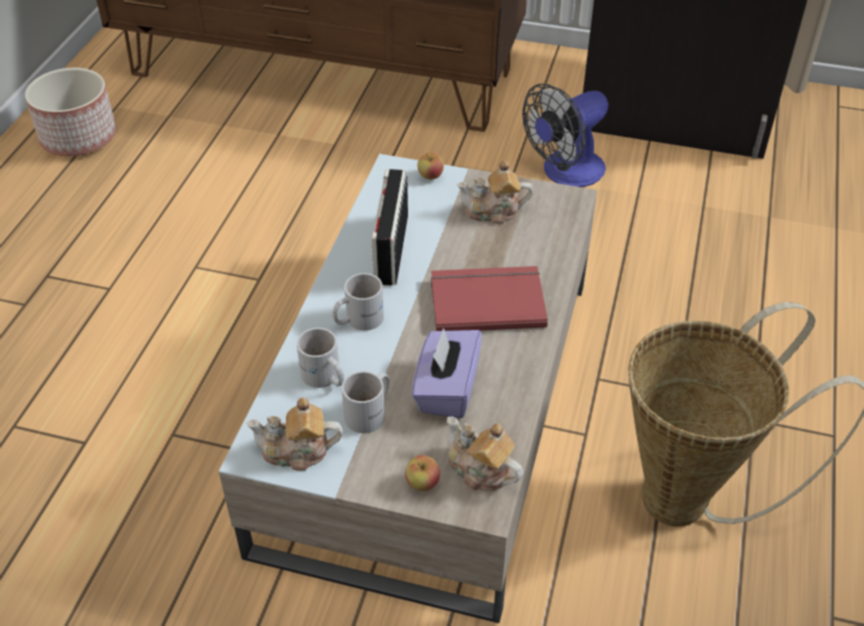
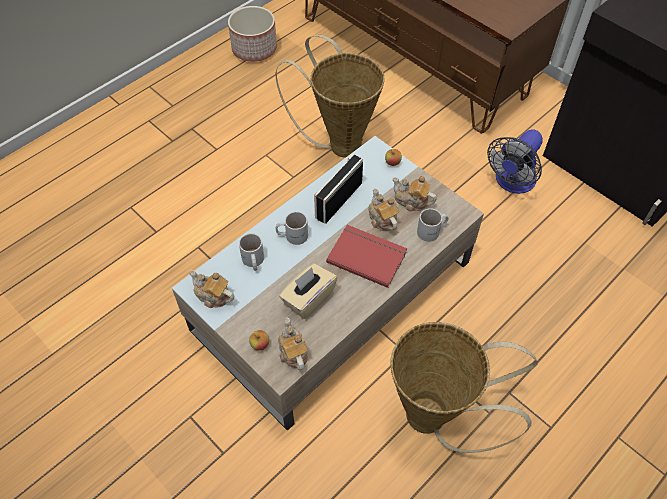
camera: 30 degrees right, 10 degrees up
(297, 212) = (339, 143): none -> basket
(371, 412) = (262, 292): white mug -> white mug (432, 231)
(446, 390) = (308, 298): purple tissue box -> beige tissue box
(471, 248) = (382, 219): none -> teapot
(565, 173) = (512, 182): fan -> fan turned 45 degrees counterclockwise

